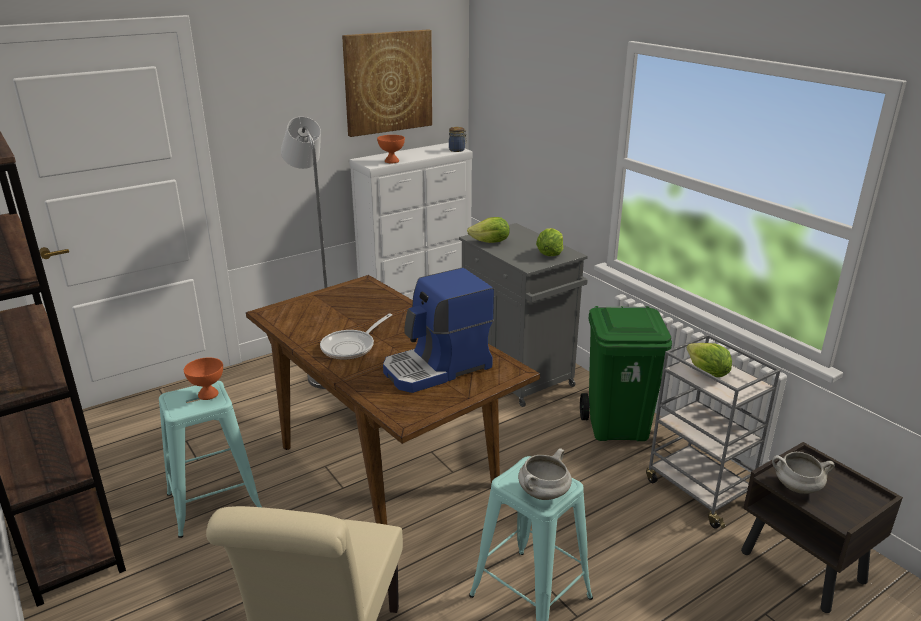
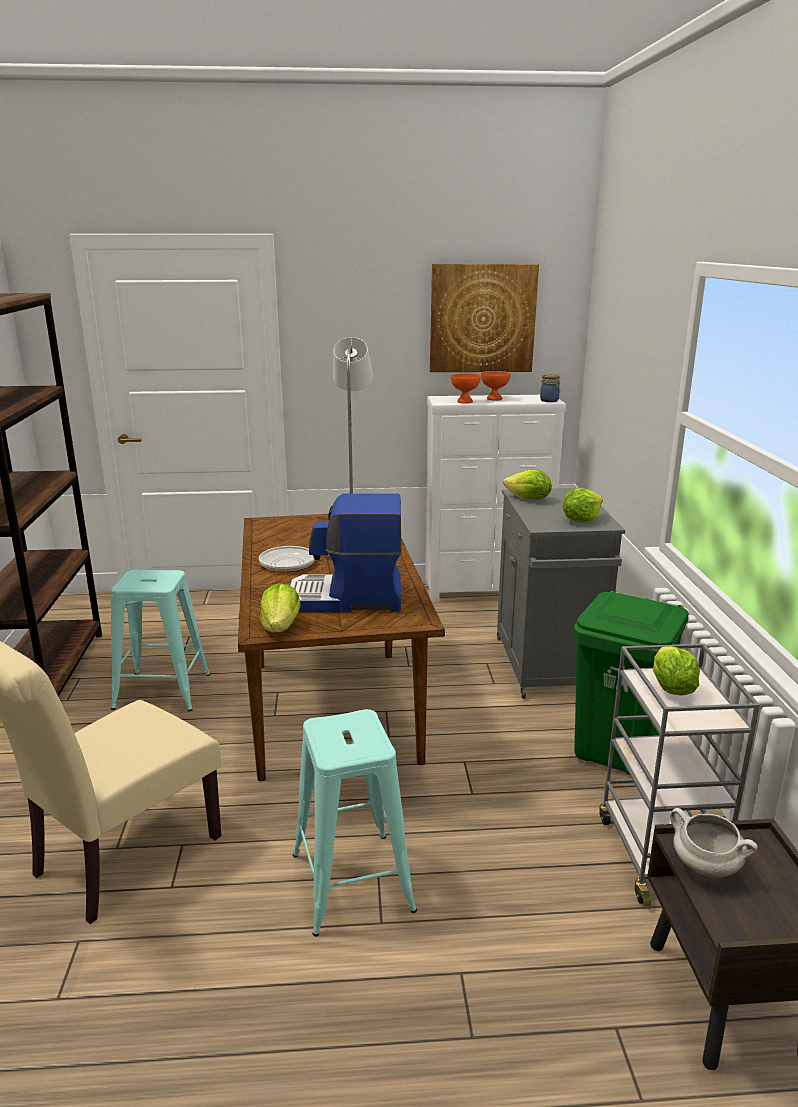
camera: 30 degrees right, 5 degrees down
(209, 394) = (162, 579): orange bowl -> orange bowl (495, 399)
(417, 410) = (281, 627): none -> lettuce
(543, 494) = (341, 747): white cooking pot -> none

